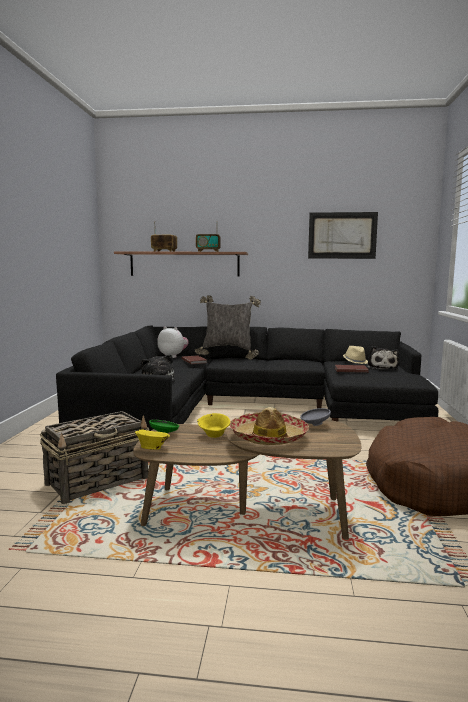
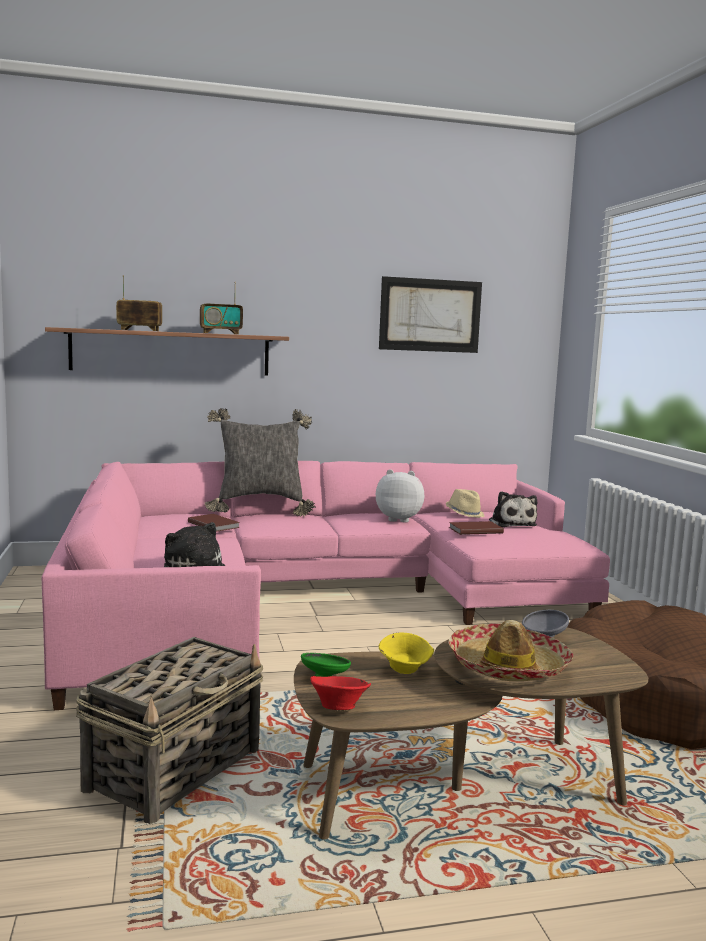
camera: 20 degrees left, 0 degrees up
(152, 449) = (337, 708): yellow bowl -> red bowl
(173, 356) = (165, 516): plush toy -> plush toy (399, 519)
(248, 407) = (310, 597): black sofa -> pink sofa

